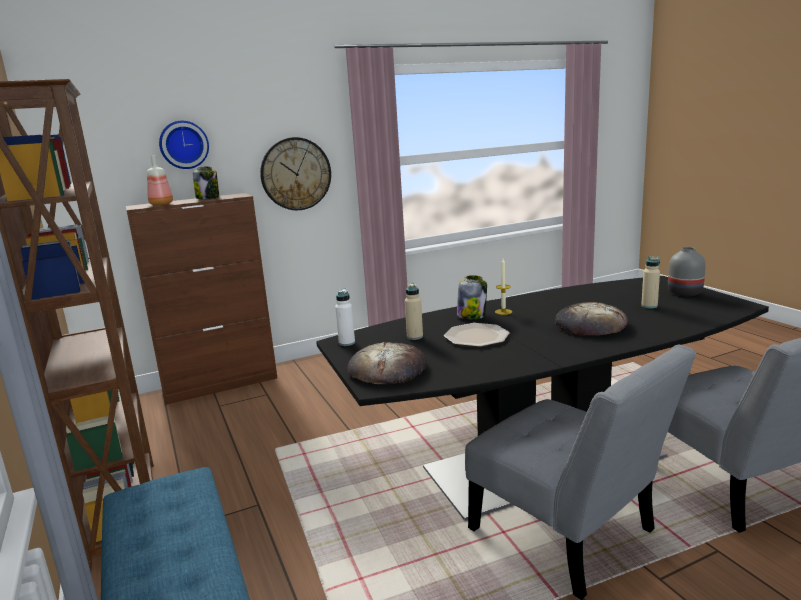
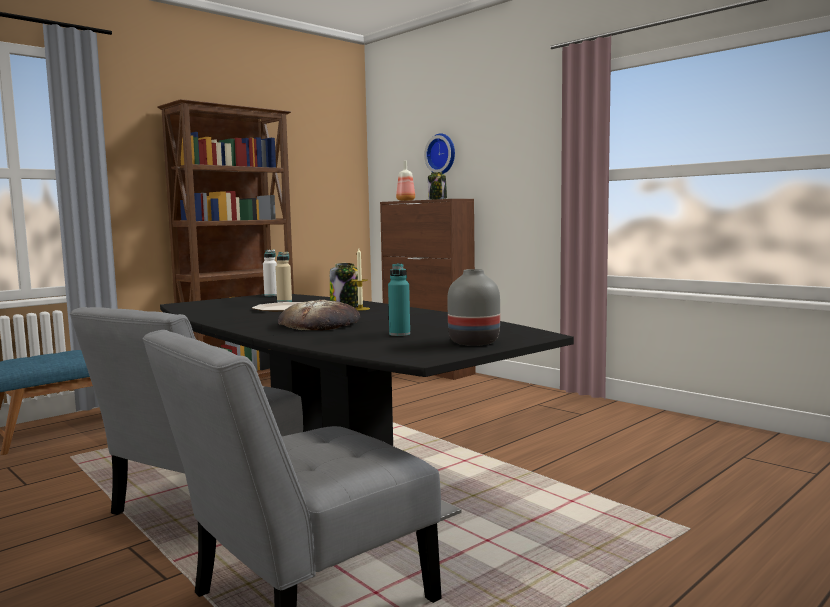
camera: 70 degrees right, 10 degrees down
(296, 174) = (519, 184): wall clock -> none
(387, 369) = (213, 303): bread -> none
(649, 306) = (399, 334): beige bottle -> turquoise bottle

